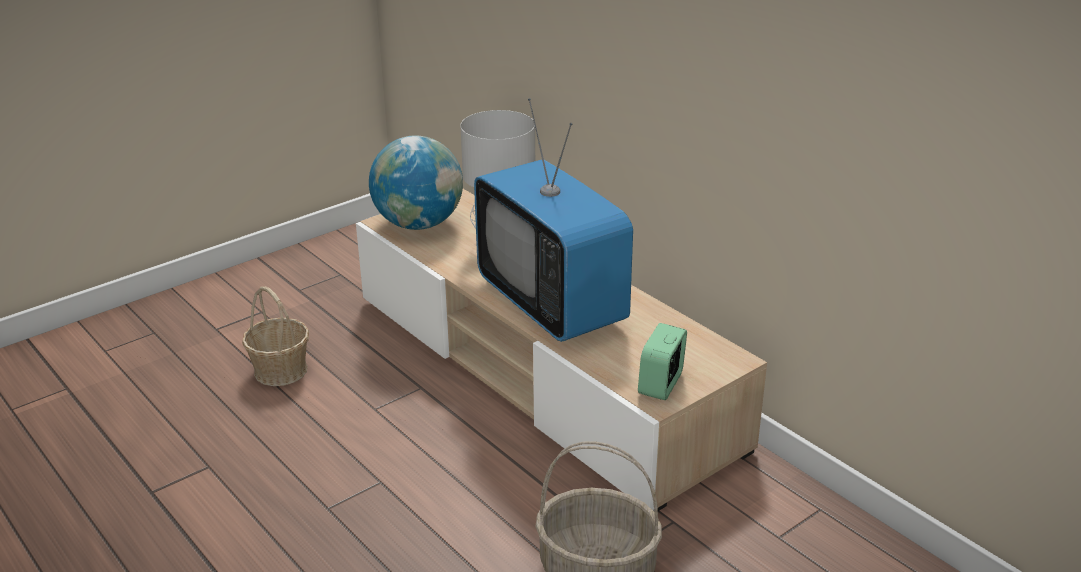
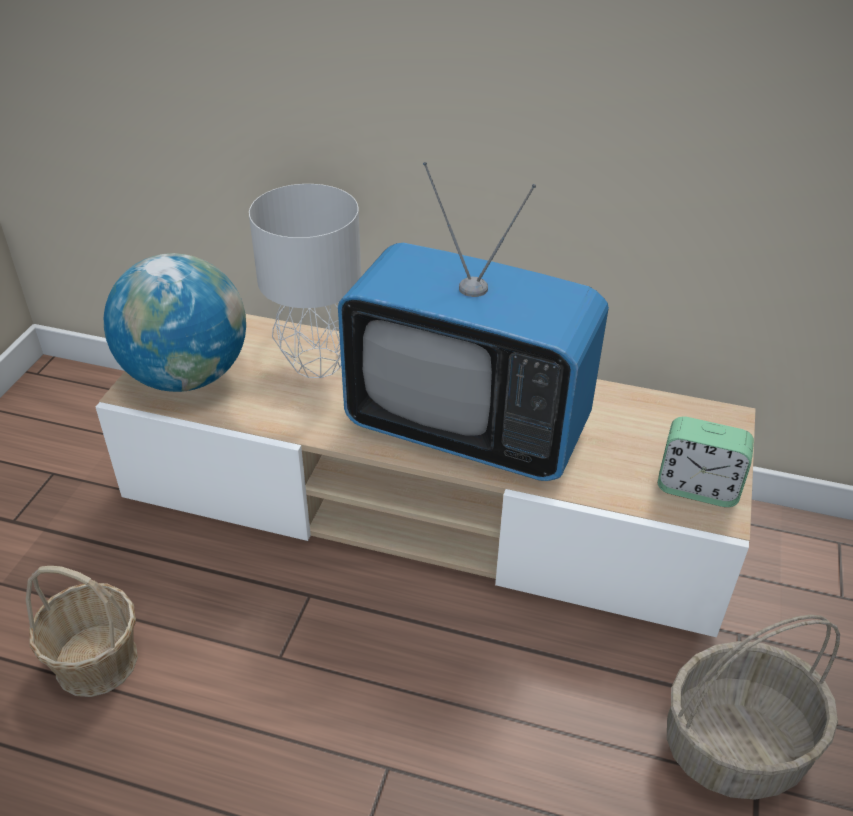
camera: 35 degrees left, 10 degrees up
(661, 384) = (697, 488): alarm clock -> alarm clock turned 60 degrees counterclockwise

